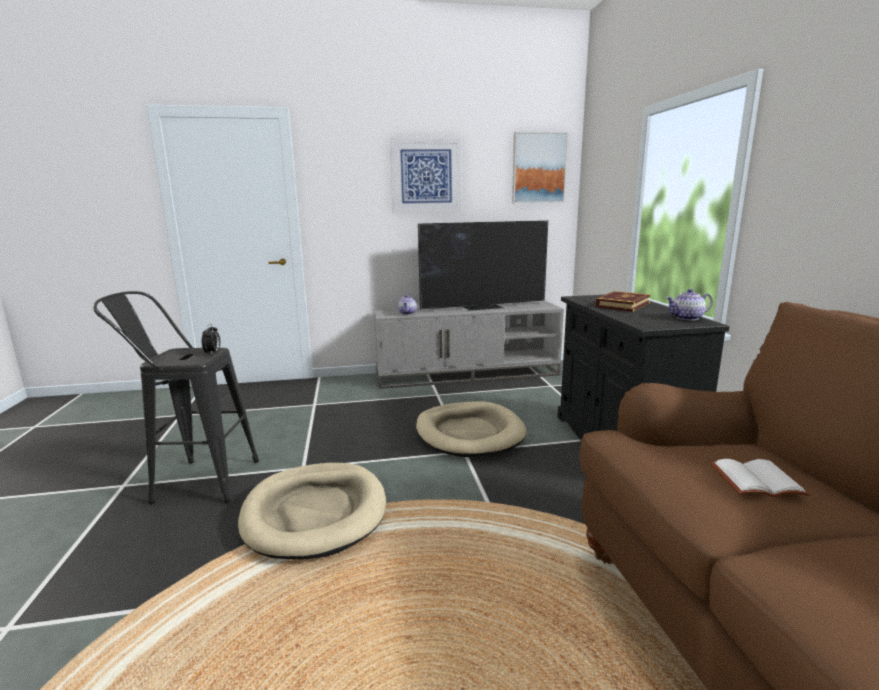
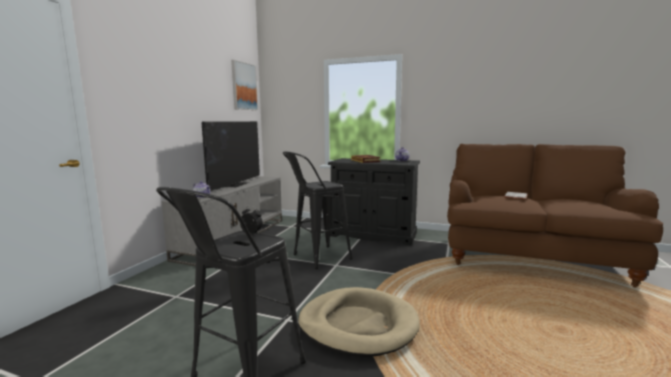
camera: 60 degrees left, 5 degrees down
(426, 176) = (187, 83): picture -> none
(469, 433) = (316, 258): beige dog bed -> black stool

